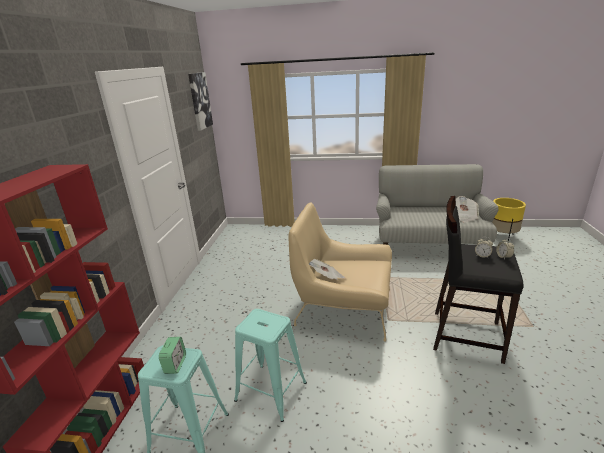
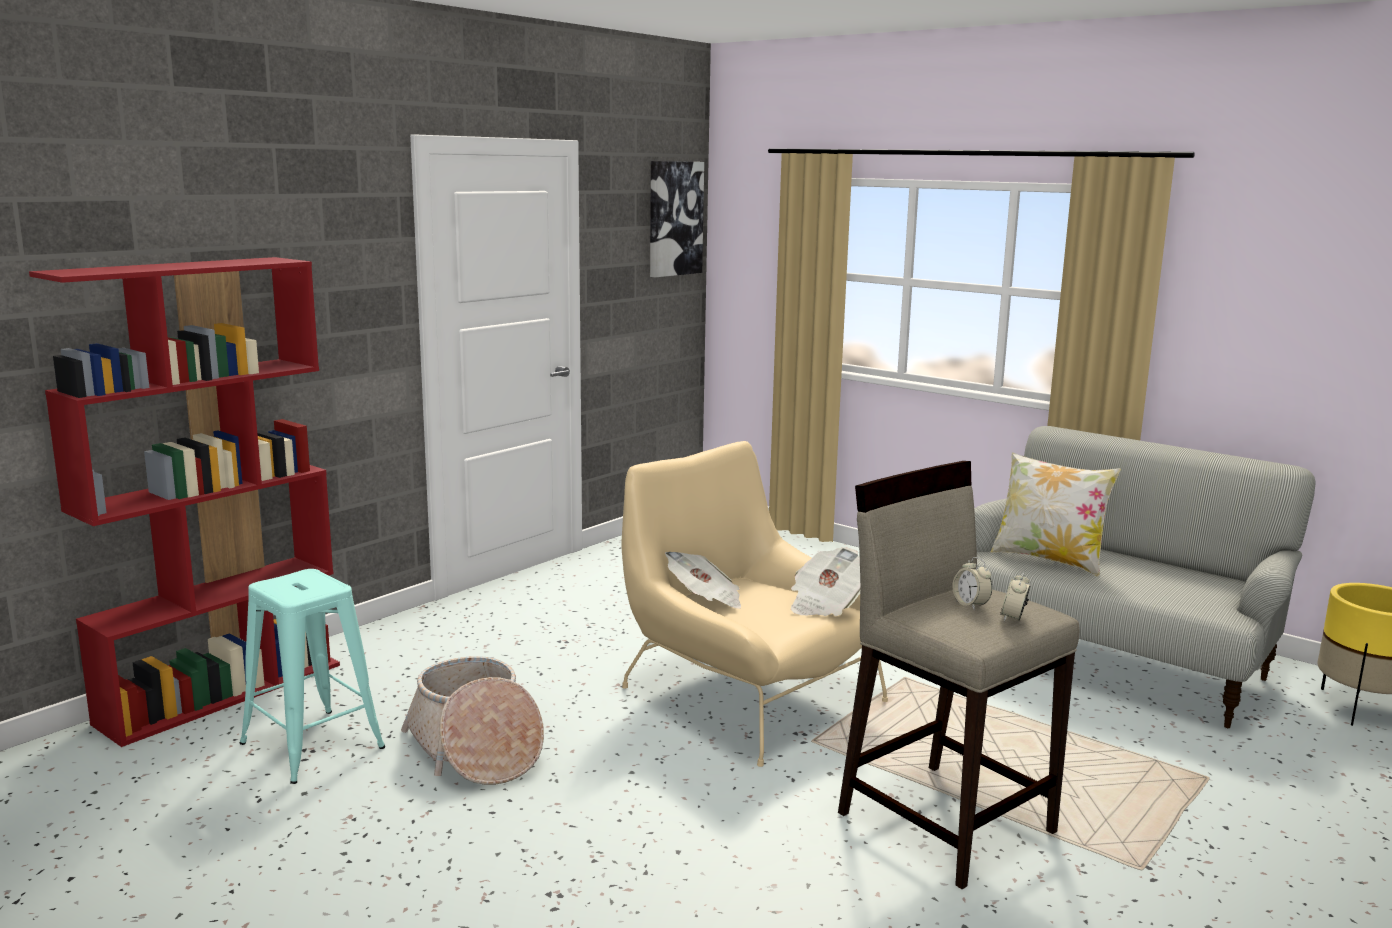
camera: 30 degrees right, 10 degrees down
(175, 364) = (301, 589): alarm clock -> none
(271, 391) = (475, 749): turquoise stool -> basket
(410, 216) = (1049, 559): none -> pillow
(463, 216) = (1191, 592): newspaper -> newspaper (826, 604)
(465, 335) = (945, 820): black stool -> beige stool

